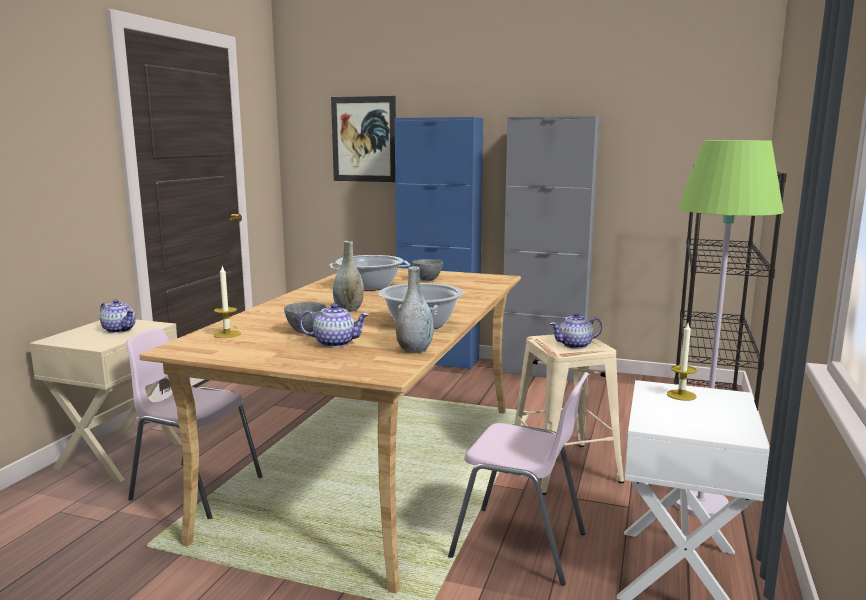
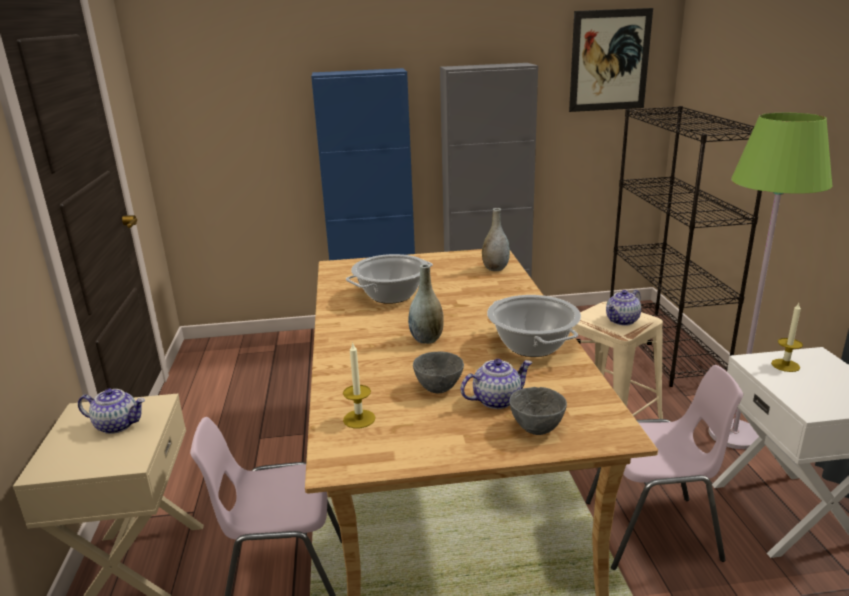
camera: 25 degrees left, 10 degrees up
(364, 139) = (256, 99): picture -> picture (609, 61)
(414, 350) = (587, 389): grey vase -> grey vase (495, 269)
(427, 280) = (431, 271): grey bowl -> grey bowl (536, 429)

